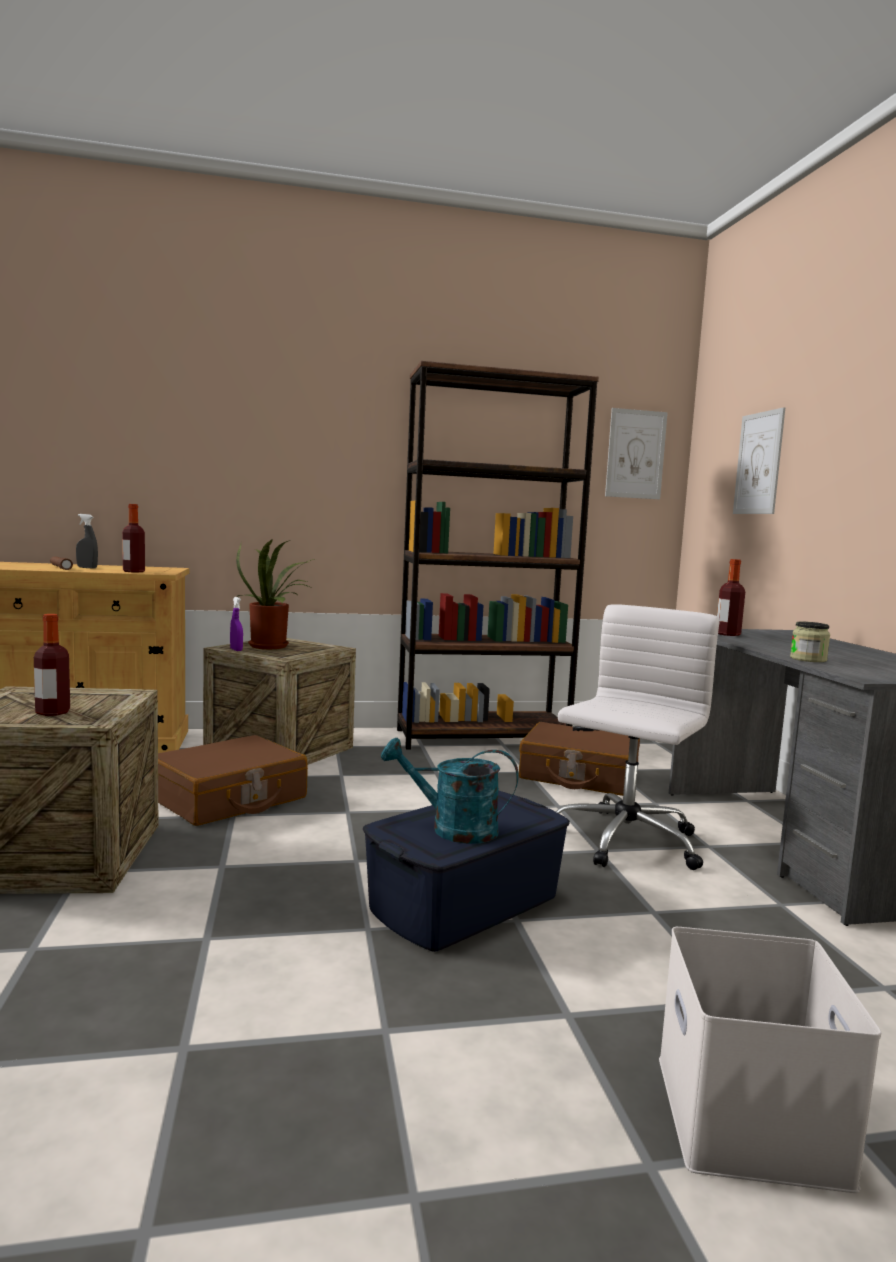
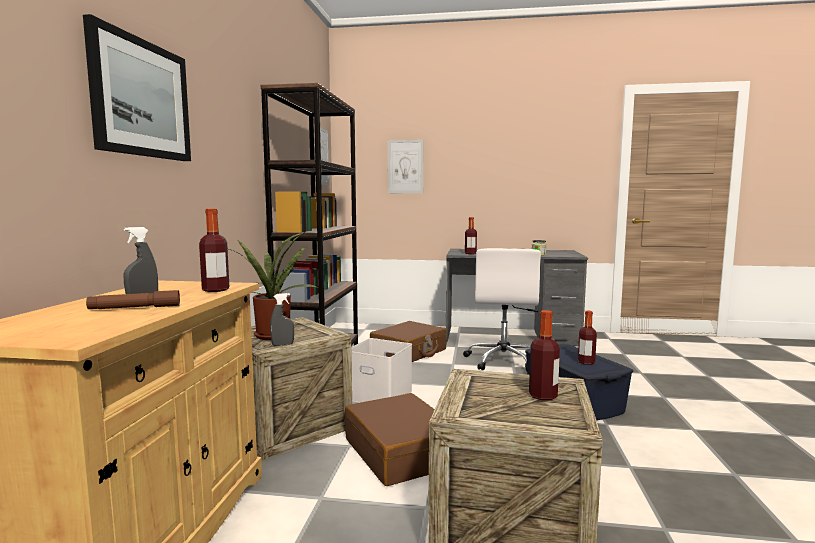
camera: 70 degrees left, 0 degrees up
(198, 417) = (141, 99): none -> picture
(236, 650) = (282, 345): purple spray bottle -> grey spray bottle
(452, 829) = (586, 362): turquoise watering can -> bottle
(624, 841) = (503, 360): white office chair -> white office chair turned 135 degrees counterclockwise
(753, 1120) = (708, 385): white storage box -> white storage box (381, 395)

